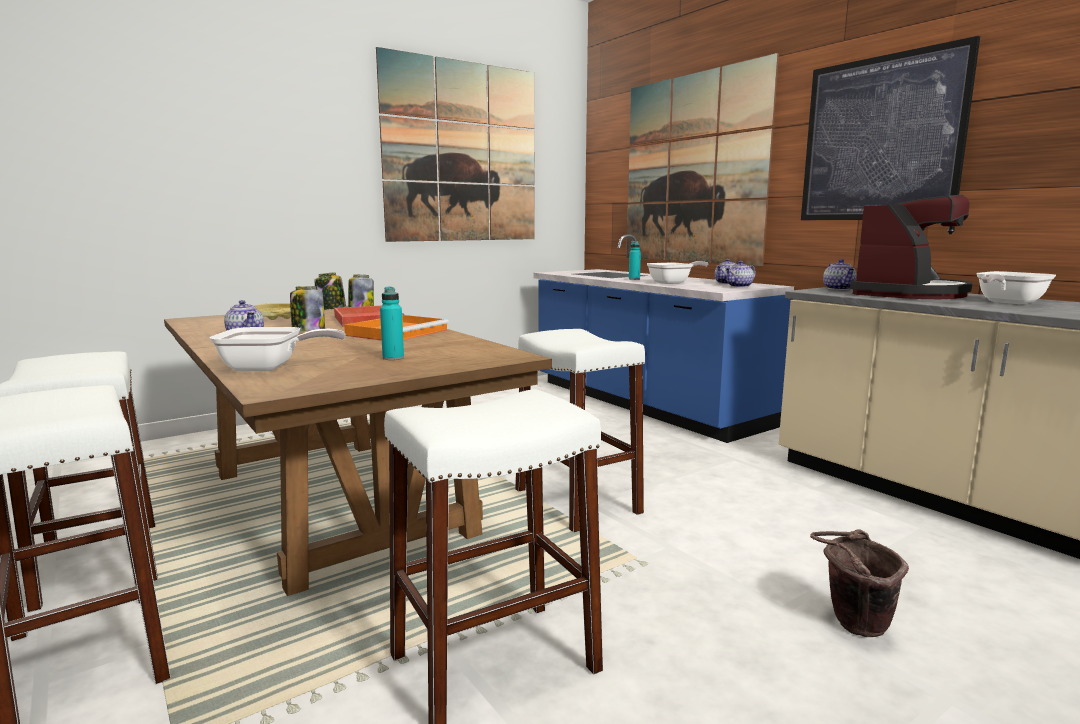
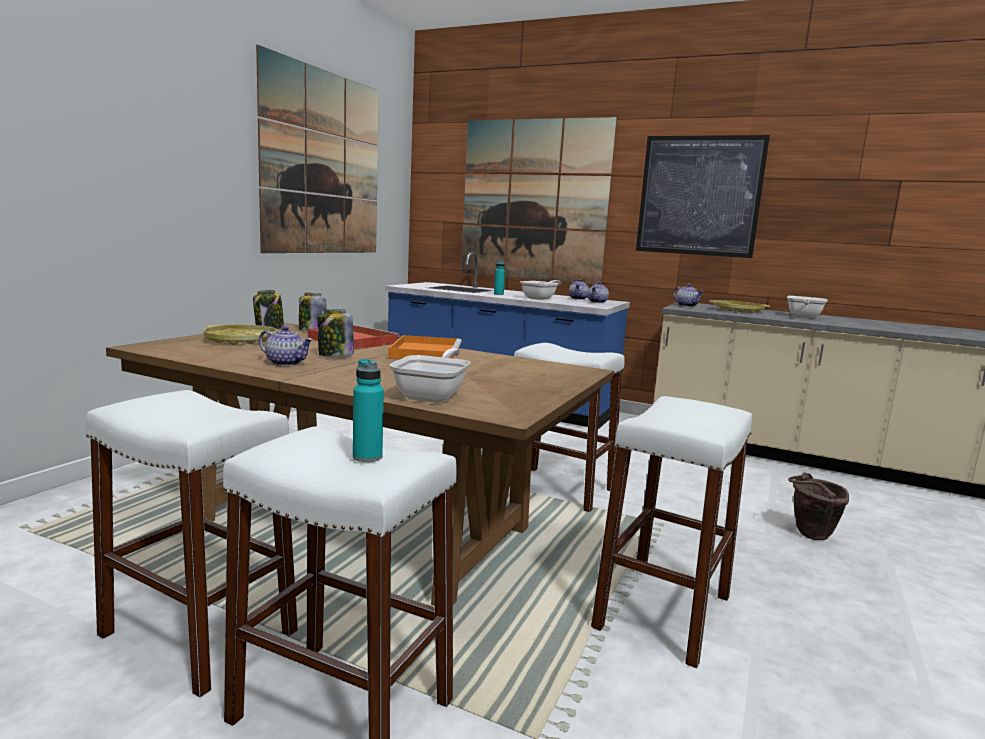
camera: 30 degrees left, 0 degrees up
(269, 368) = (433, 395): frying pan -> frying pan turned 45 degrees counterclockwise
(393, 358) = (503, 378): turquoise bottle -> turquoise bottle (367, 457)
(909, 294) = (738, 310): coffee machine -> yellow tray

